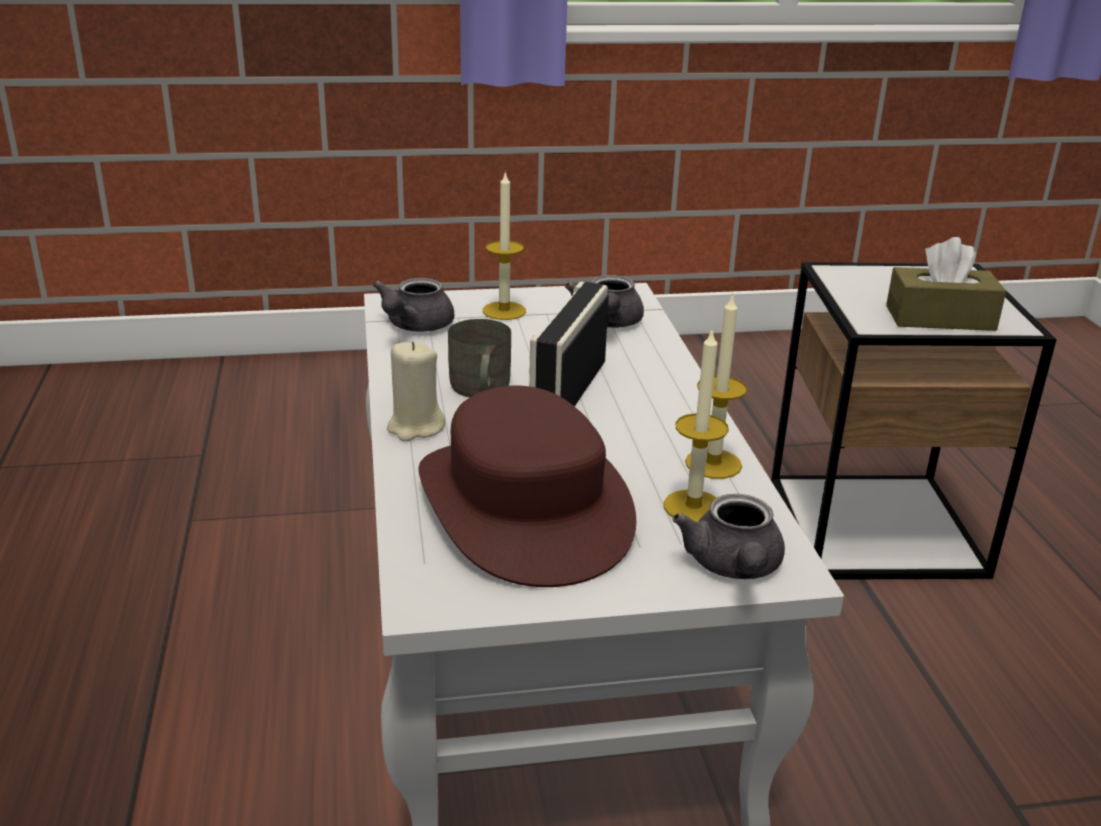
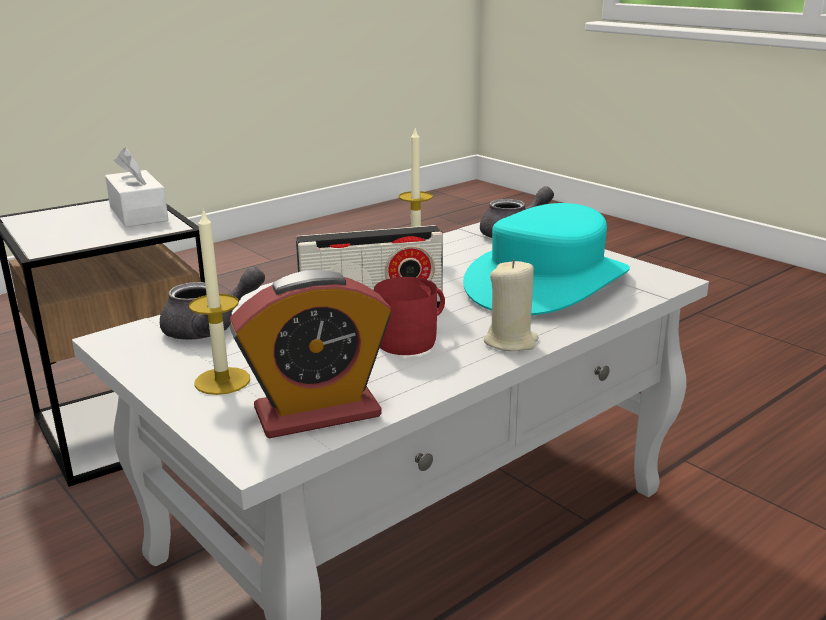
camera: 120 degrees left, 5 degrees down
(414, 326) = (317, 413): grey teapot -> alarm clock
(479, 389) = (413, 340): grey mug -> red mug
(525, 507) = (546, 282): brown hat -> turquoise hat
(693, 507) = (472, 250): candle -> none
(940, 318) = (138, 214): brown tissue box -> white tissue box

